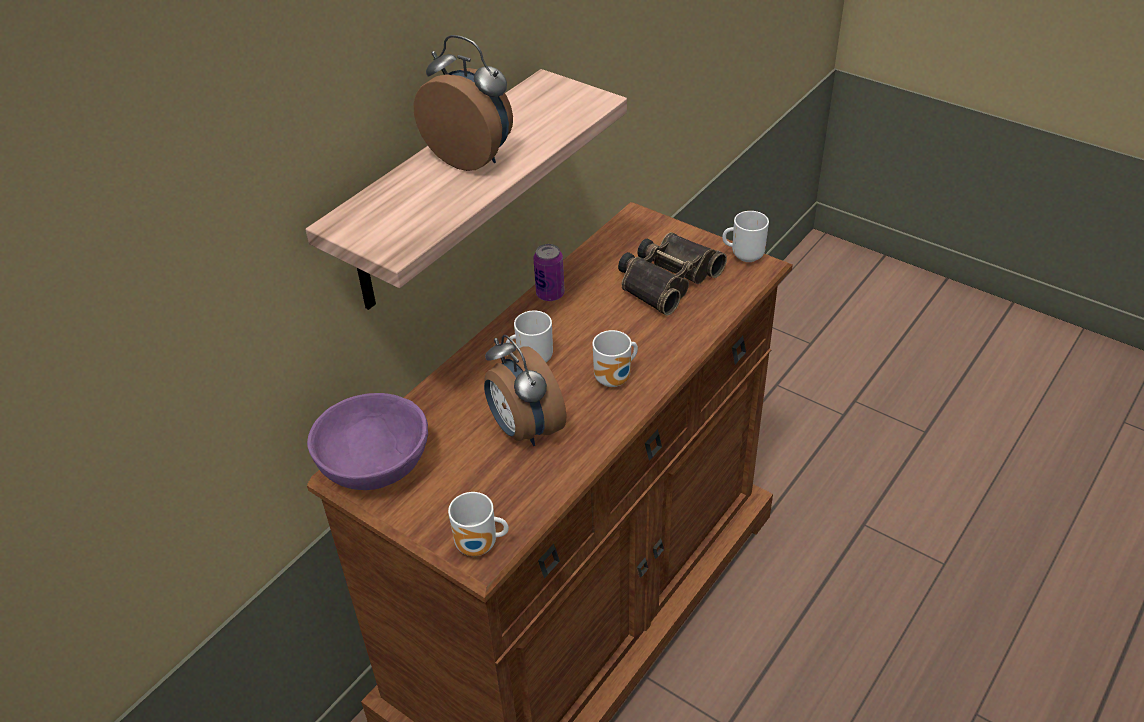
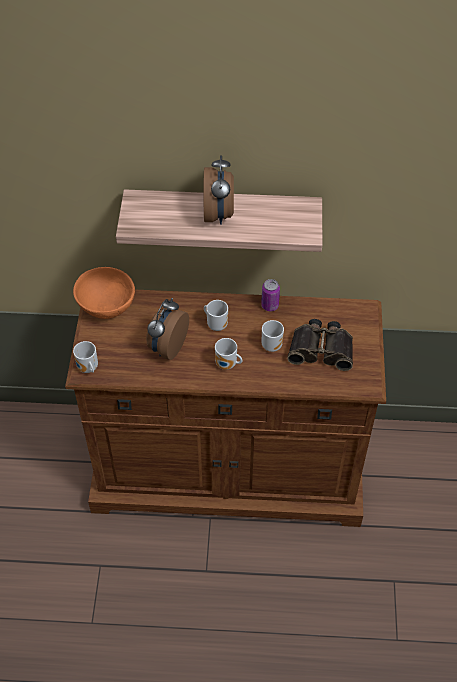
camera: 55 degrees right, 10 degrees up
(374, 467) = (107, 305): purple bowl -> orange bowl
(745, 255) = (371, 375): mug -> mug (271, 344)

